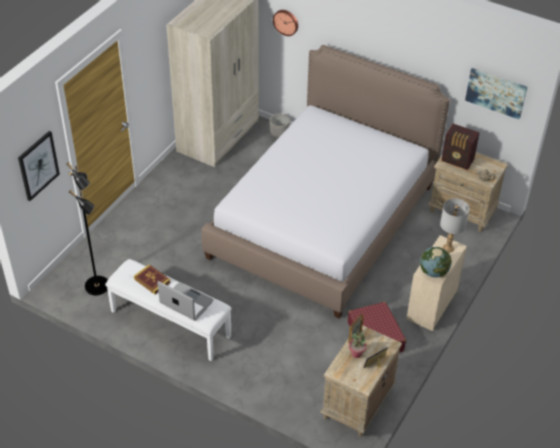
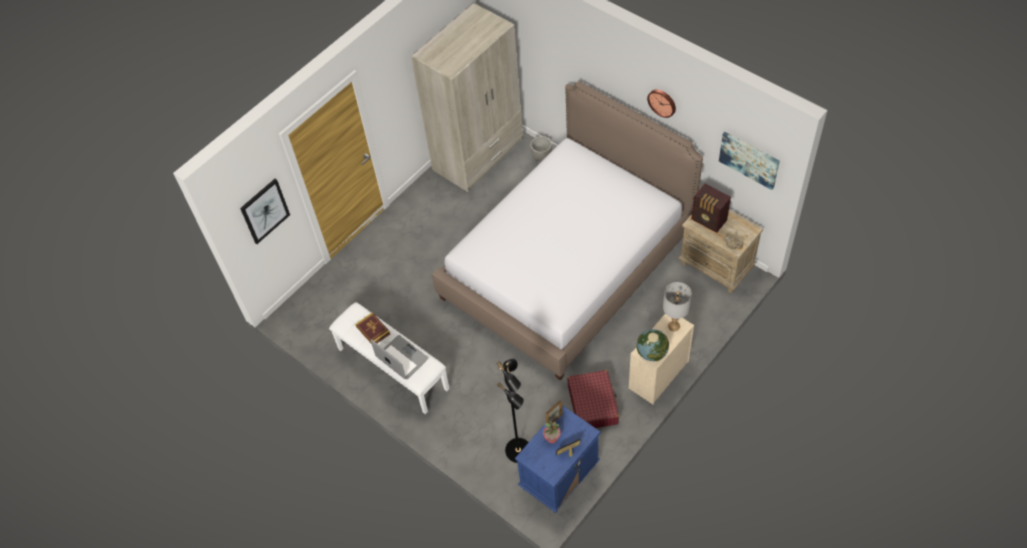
camera: 15 degrees right, 10 degrees up
(98, 286) = (330, 320): black floor lamp -> black floor lamp (519, 450)
(286, 22) = (544, 51): wall clock -> wall clock (662, 102)
(357, 404) = (559, 477): beige nightstand -> blue nightstand

